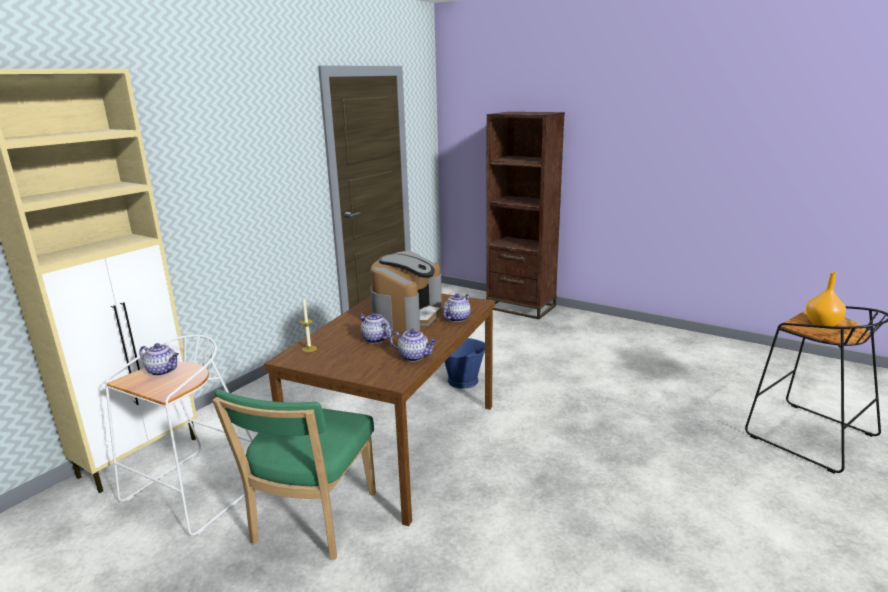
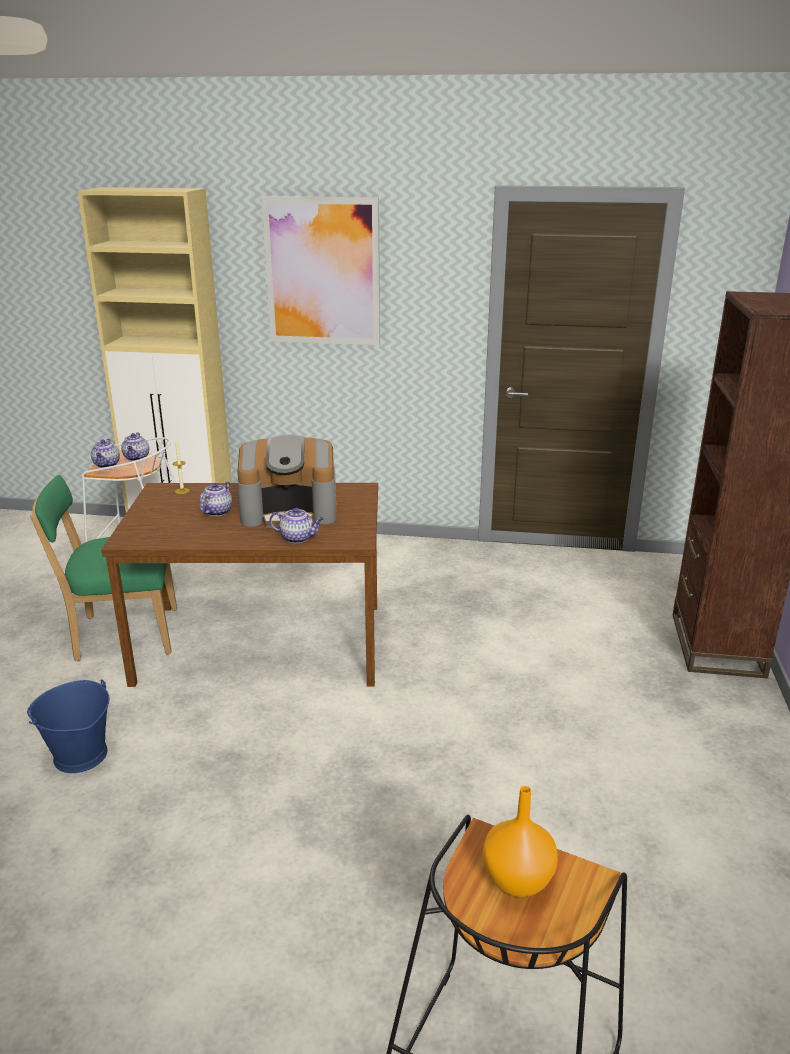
camera: 65 degrees right, 5 degrees up
(217, 146) = (323, 272): none -> picture
(414, 357) = (181, 538): teapot -> teapot (107, 465)
(463, 381) = (424, 650): blue bucket -> blue bucket (79, 756)

